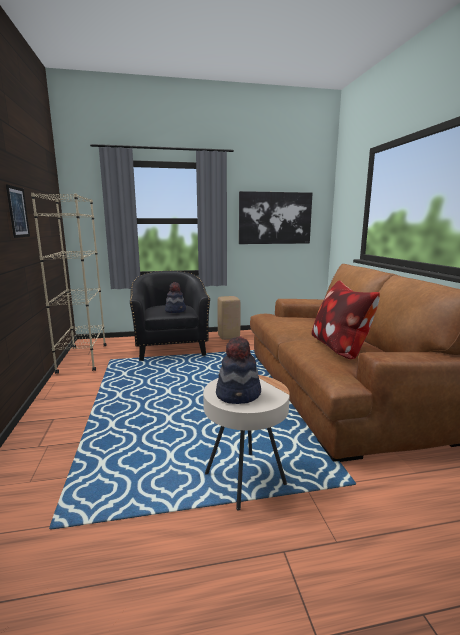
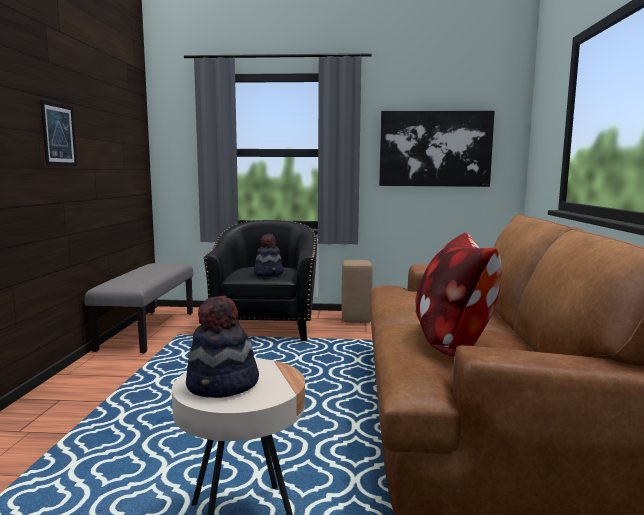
camera: 15 degrees right, 5 degrees down
(83, 358) = (147, 330): beige bookcase -> grey bench

